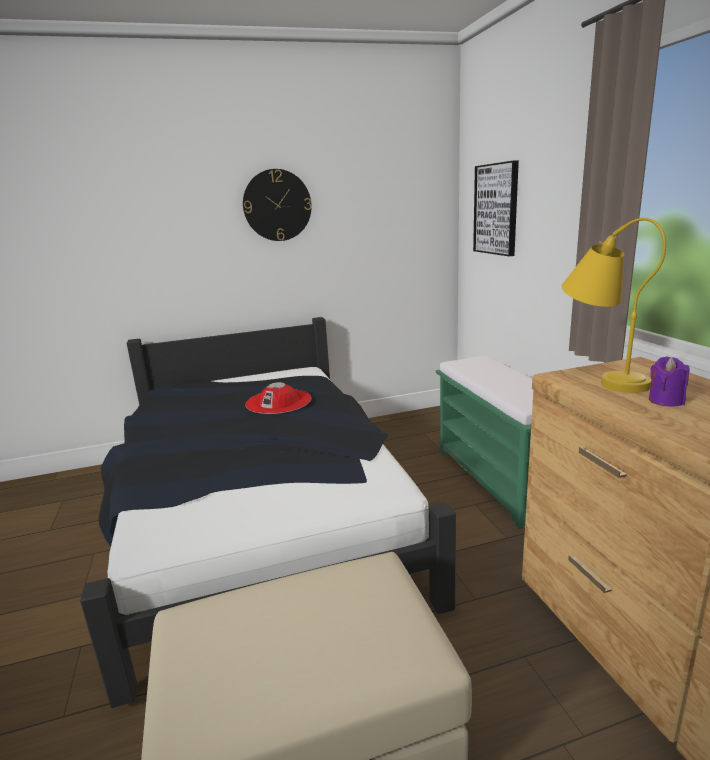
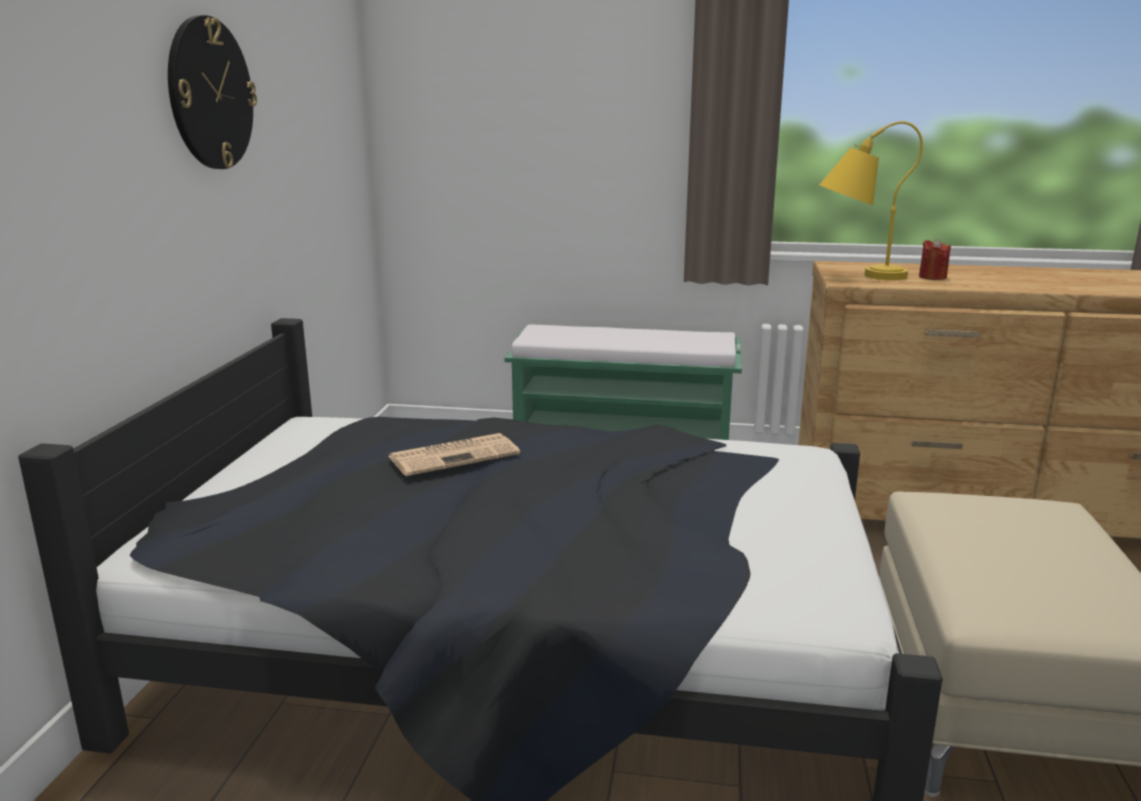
camera: 65 degrees left, 0 degrees up
(278, 402) = (455, 455): red hat -> newspaper
(496, 209) = (483, 116): picture -> none
(665, 401) = (932, 277): purple candle -> red candle

